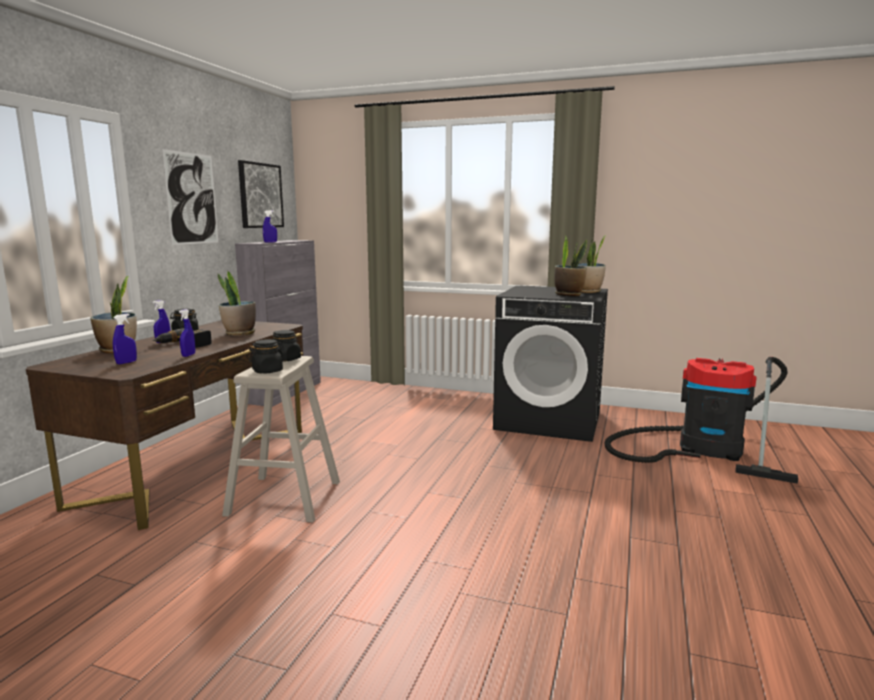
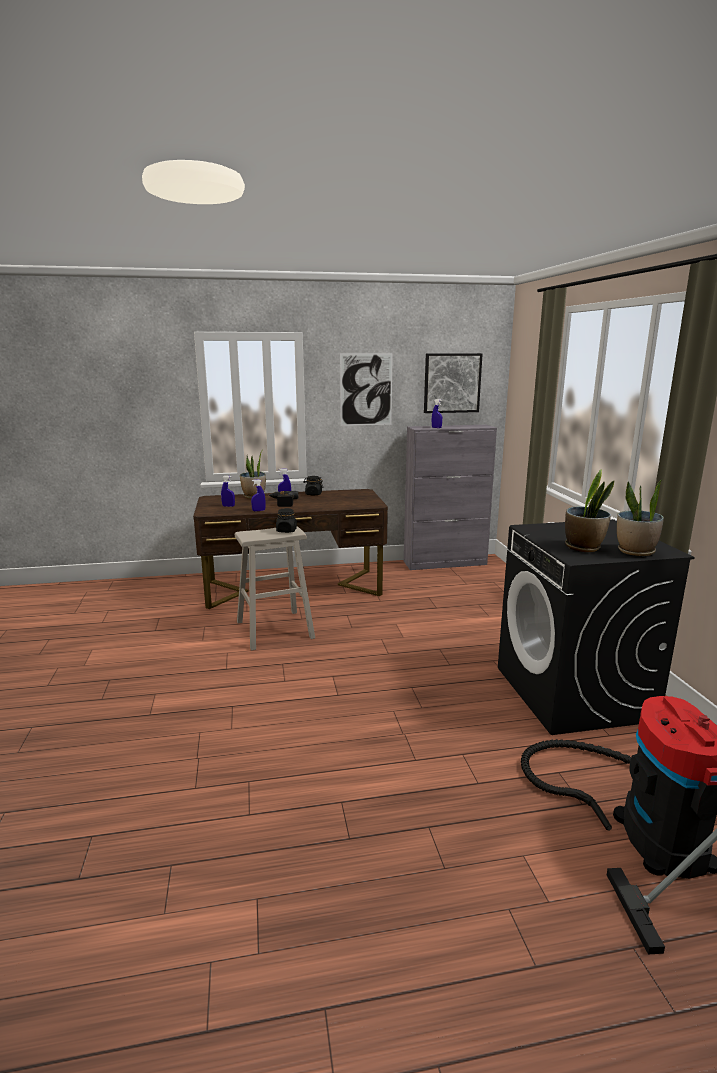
camera: 60 degrees right, 5 degrees up
(239, 333) = (331, 503): potted plant -> none
(267, 371) = (252, 535): black jar -> none

